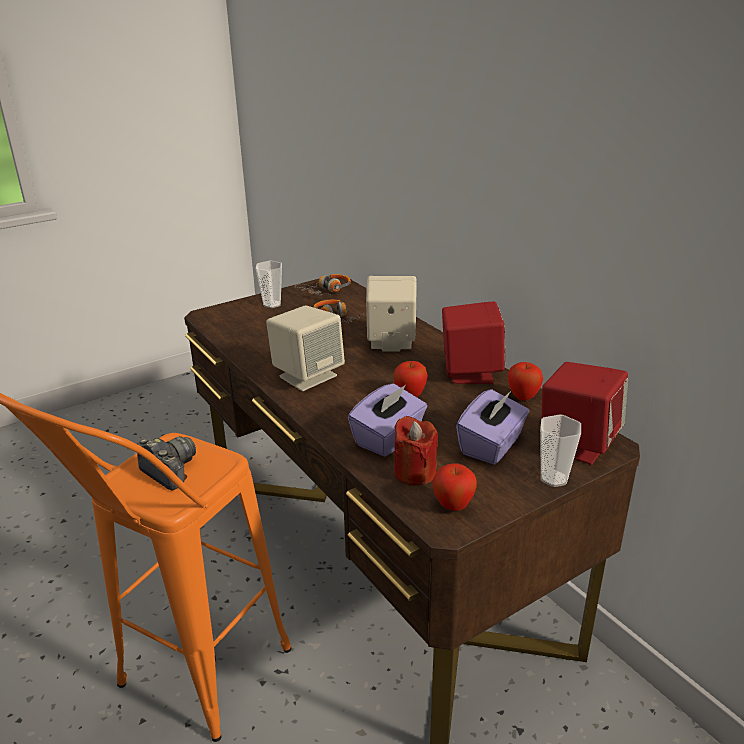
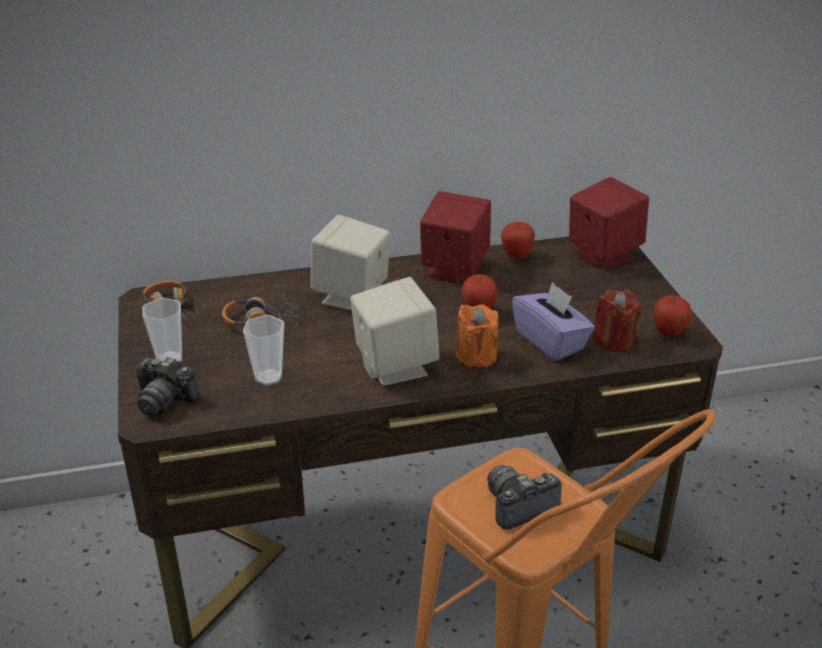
camera: 70 degrees left, 5 degrees up
(229, 313) = (164, 399): none -> camera
(341, 407) = (476, 356): none -> orange candle
(492, 445) = (587, 292): purple tissue box -> none
(553, 478) = (646, 279): cup -> cup (268, 377)

